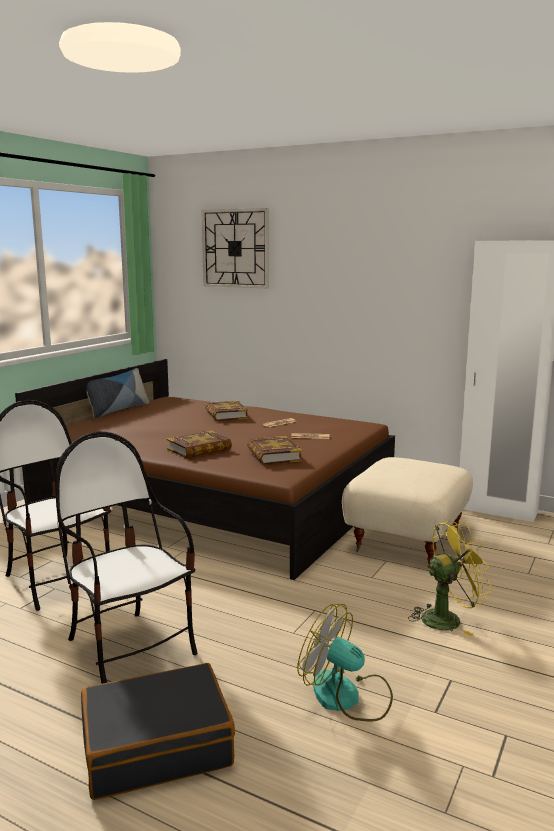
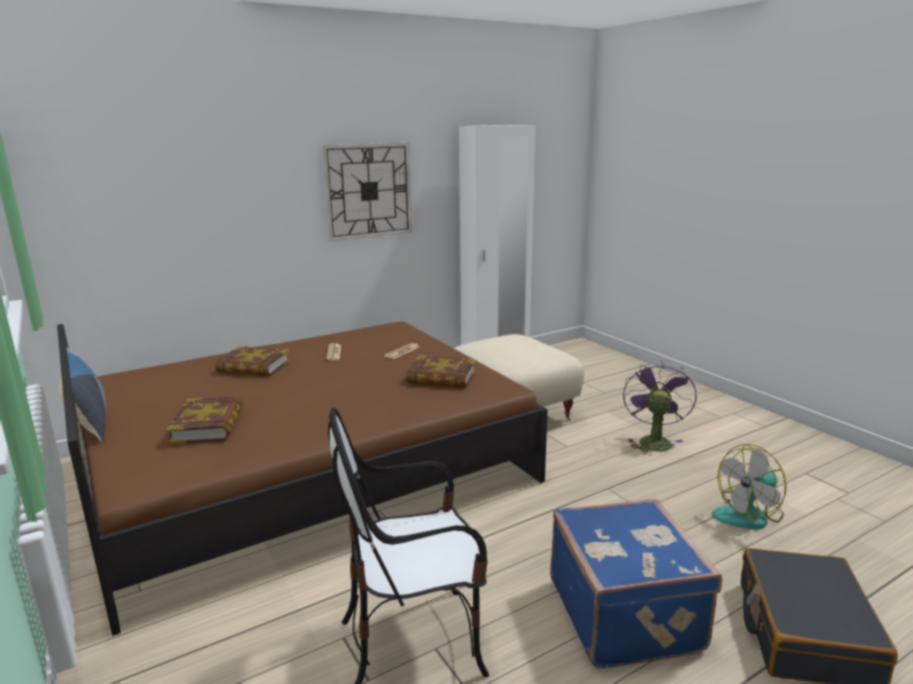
camera: 60 degrees left, 5 degrees up
(129, 649) = (626, 613): chair -> blue suitcase
(199, 449) = (370, 405): book -> book (209, 426)
(235, 248) = (158, 141): wall clock -> wall clock (368, 191)
(448, 618) = (653, 440): yellow fan -> purple fan

